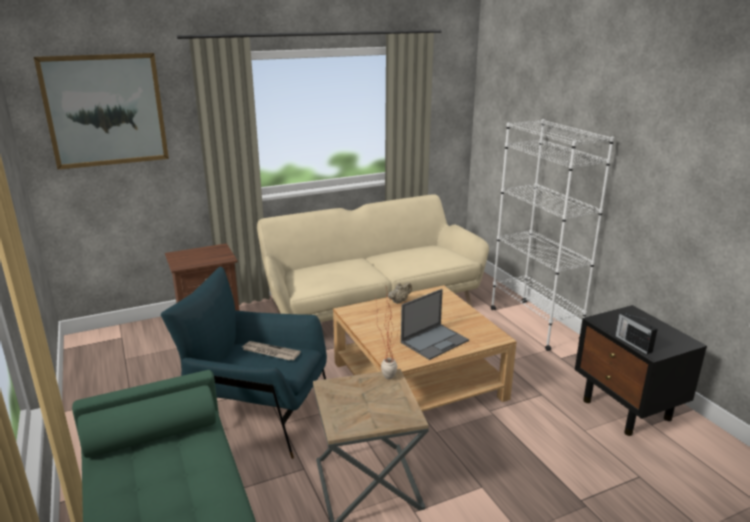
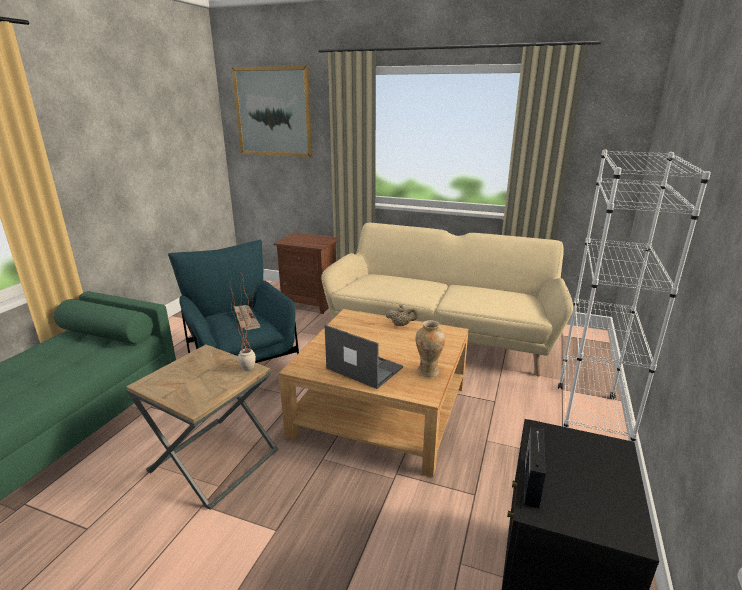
camera: 45 degrees right, 0 degrees up
(435, 341) = (363, 368): laptop -> laptop turned 150 degrees counterclockwise
(474, 323) = (428, 371): none -> vase

